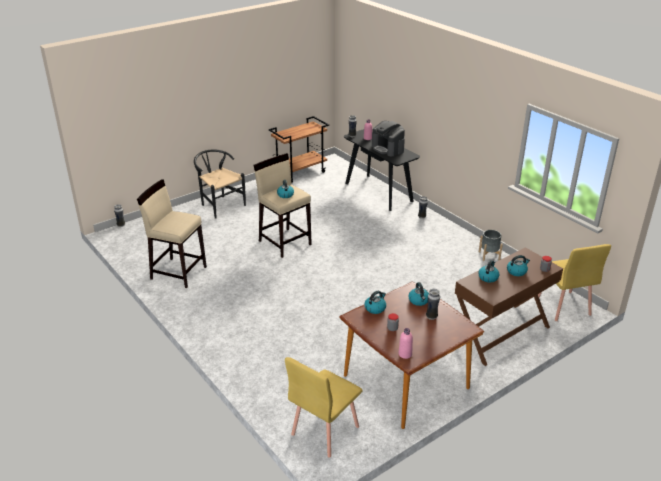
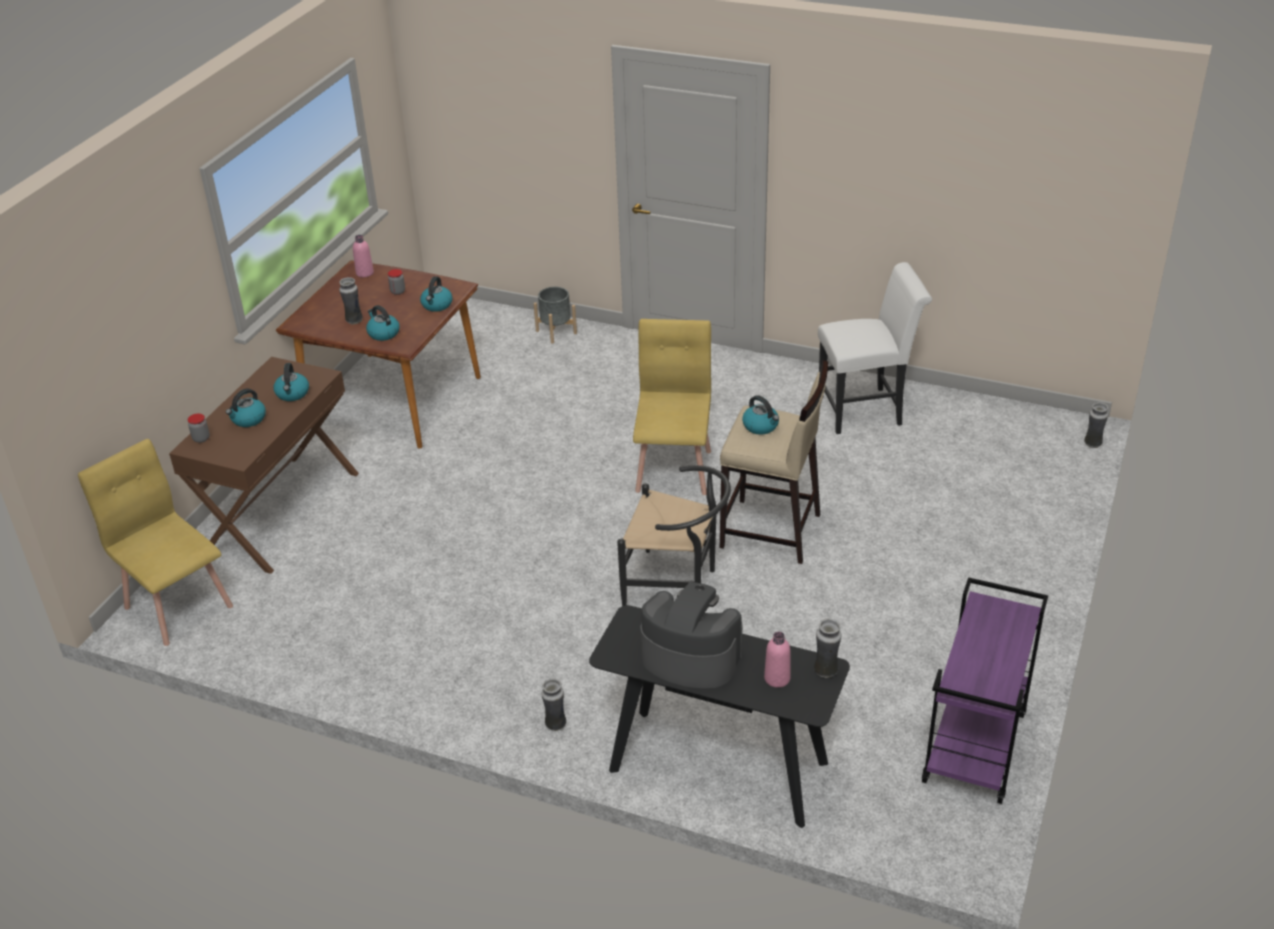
camera: 150 degrees right, 5 degrees up
(178, 272) = (866, 410): beige stool -> white chair
(219, 205) = (1004, 562): black chair -> black chair (678, 586)
(300, 173) = (975, 749): brown cart -> purple cart
(324, 430) = (459, 323): yellow chair -> yellow chair (674, 470)
(489, 255) = (353, 669): grey planter -> grey planter (556, 332)

